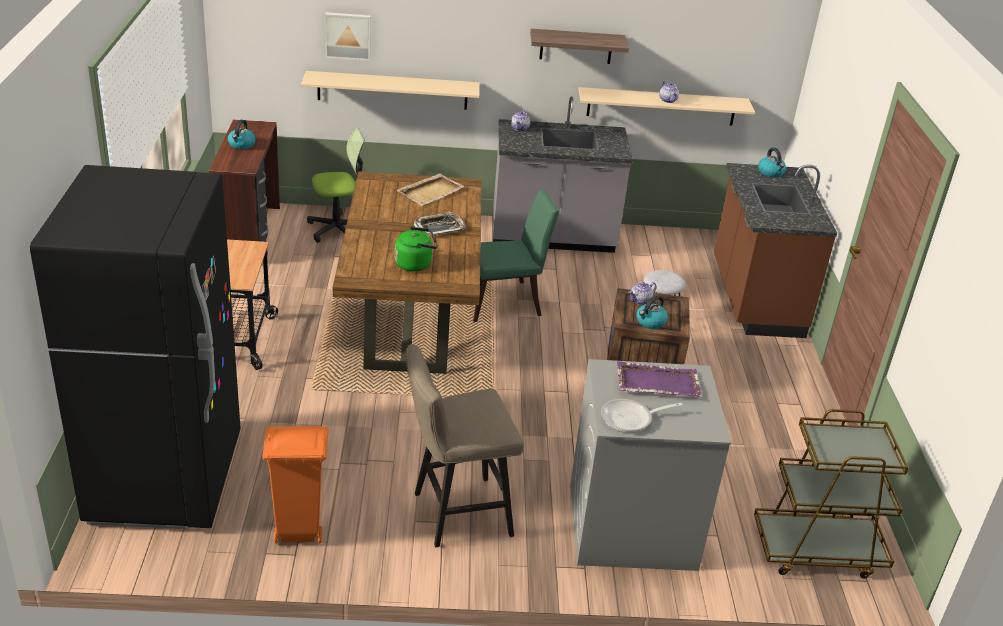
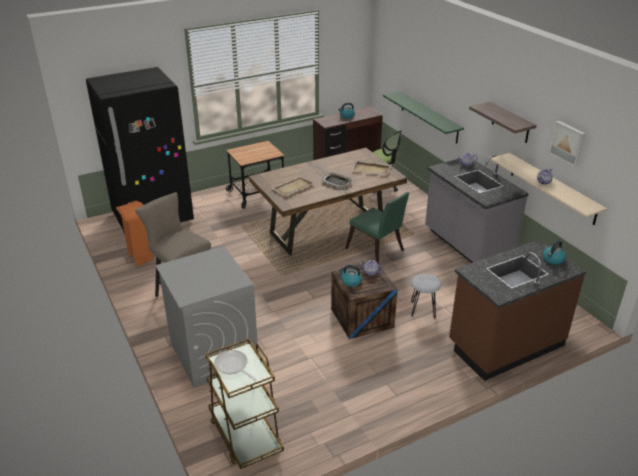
camera: 65 degrees right, 0 degrees up
(348, 35) = (415, 76): picture -> picture (568, 143)
(392, 90) = (429, 117): beige shelf -> green shelf
(415, 264) = (292, 187): green kettle -> beige tray
(630, 419) = (177, 270): frying pan -> frying pan (233, 366)
(657, 382) = (218, 271): purple tray -> none

